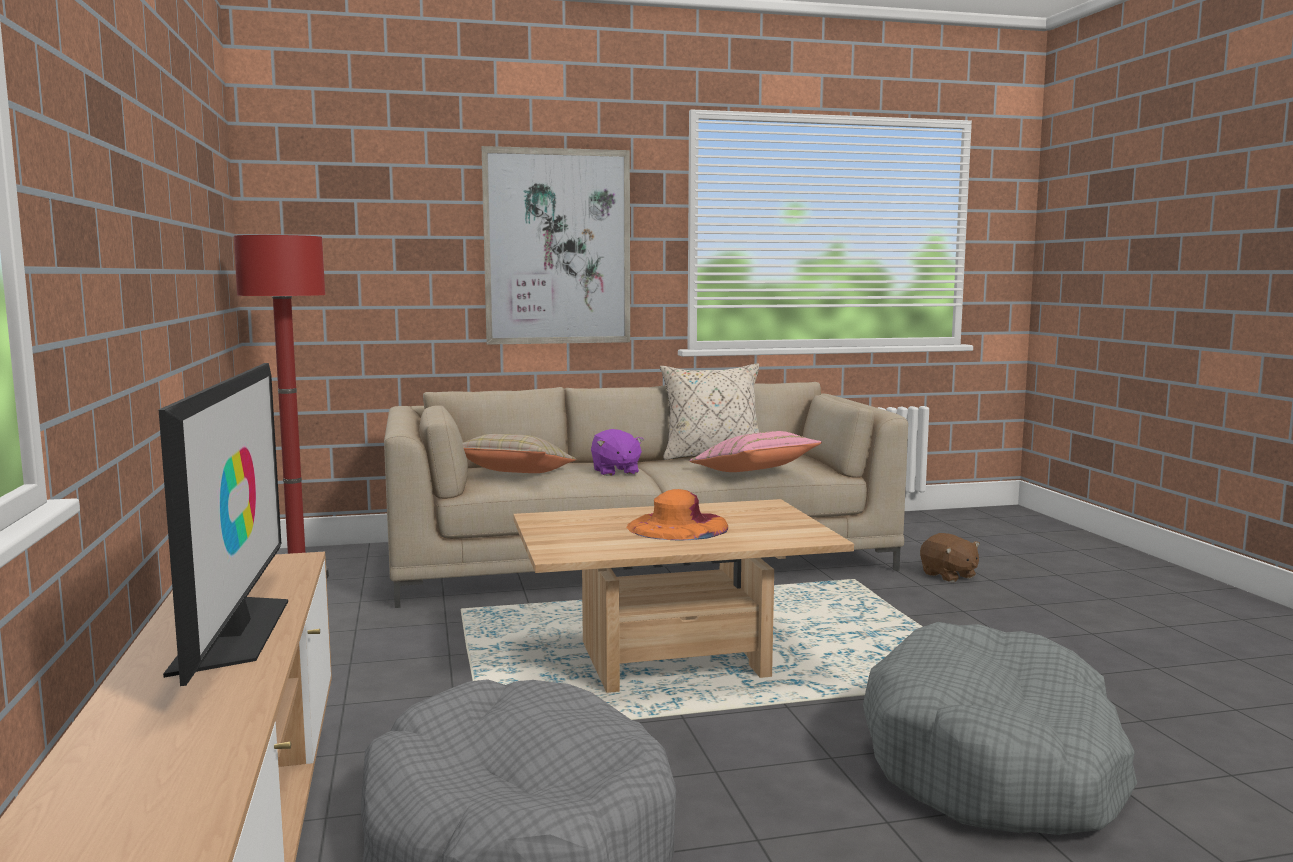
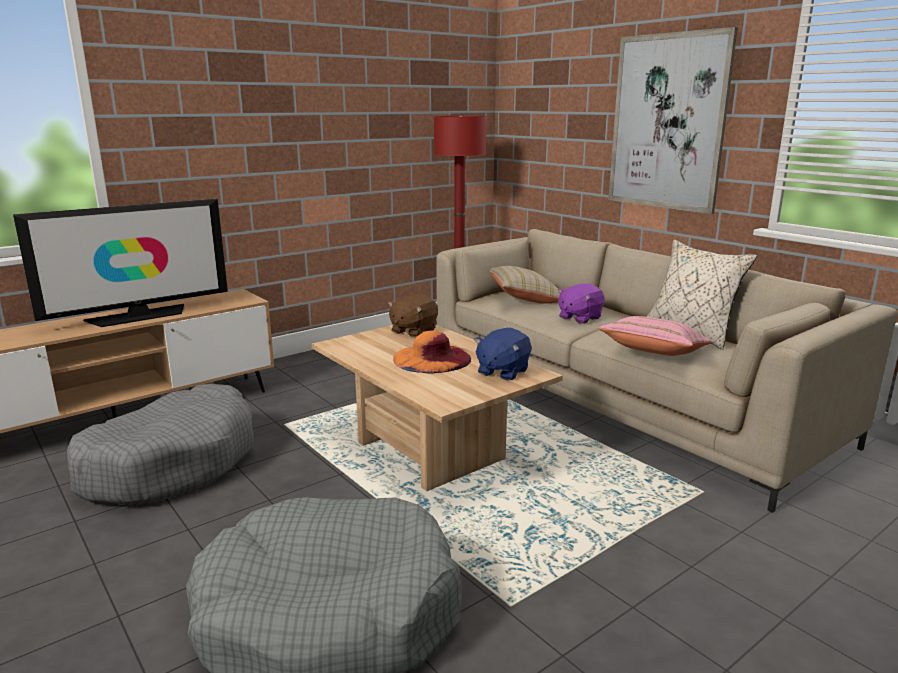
camera: 65 degrees right, 10 degrees up
(751, 512) = (502, 372): none -> blue plush toy
(948, 575) = (802, 545): brown plush toy -> brown plush toy (413, 331)

